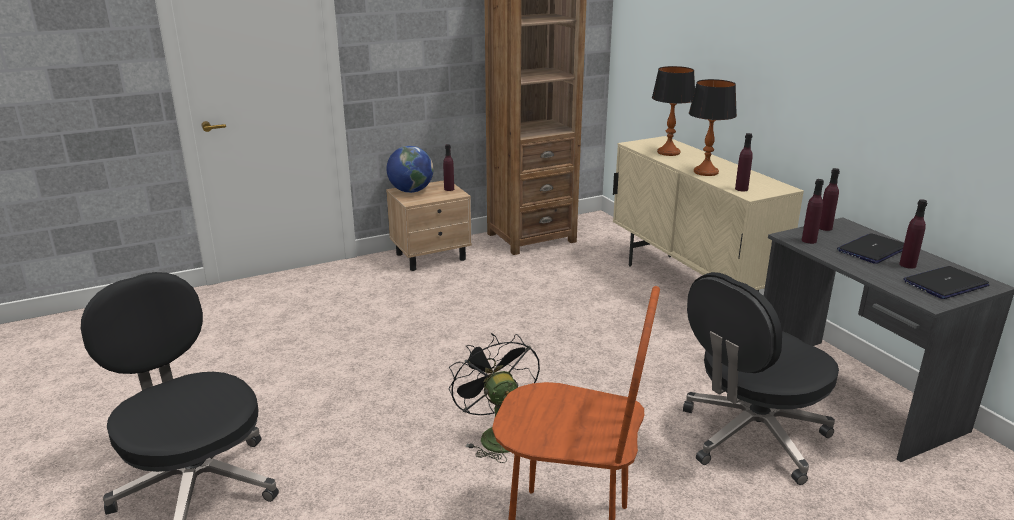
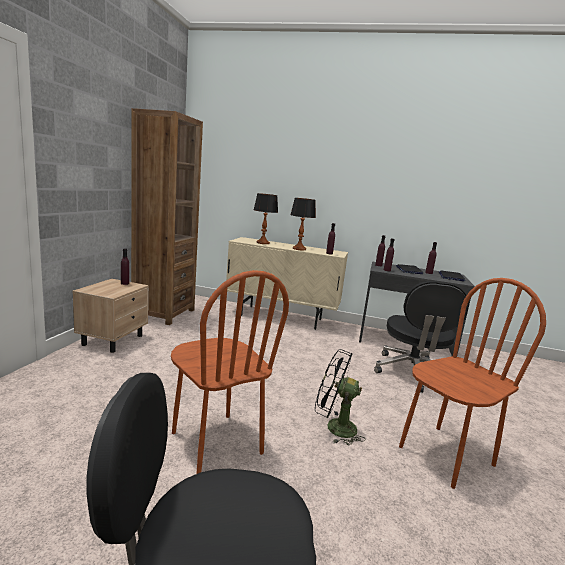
camera: 50 degrees left, 10 degrees down
(366, 389) = (215, 443): none -> brown chair
(411, 191) = (97, 288): globe -> none

